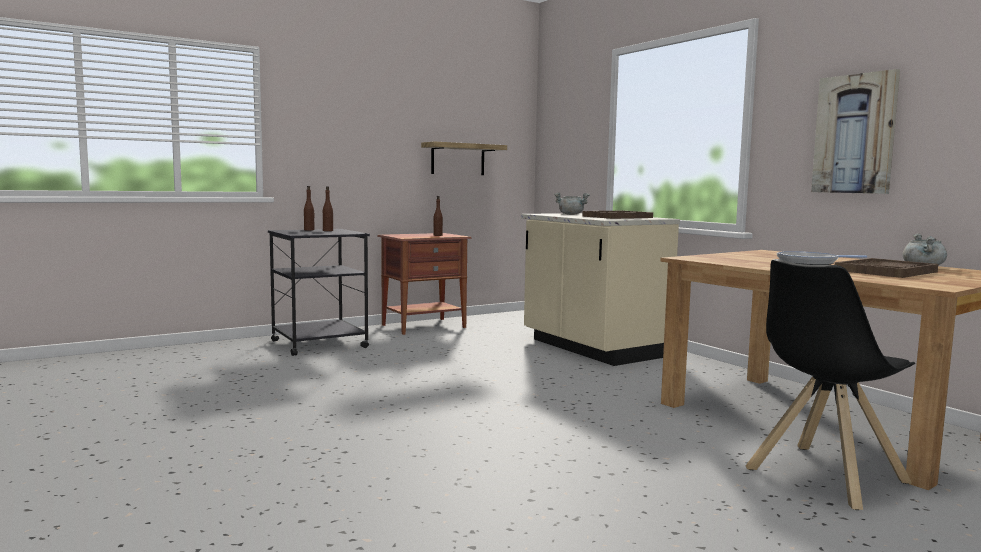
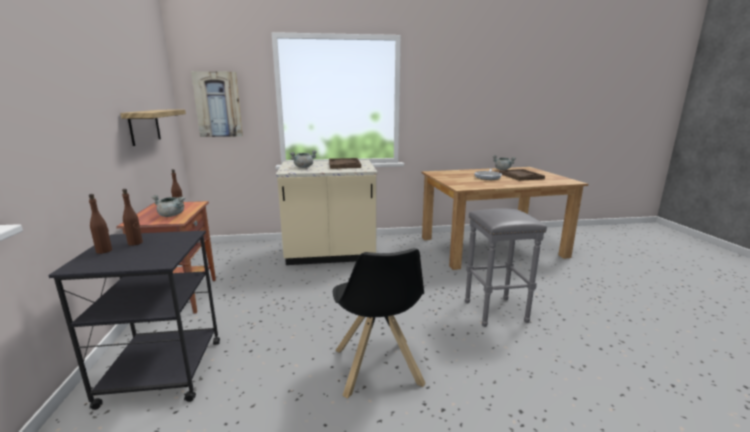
camera: 65 degrees left, 10 degrees up
(416, 236) = (172, 215): none -> grey cooking pot
(562, 434) = (496, 310): none -> grey stool
(823, 476) = (558, 269): black chair -> black chair (378, 368)
(855, 134) = (460, 108): picture -> picture (218, 104)

